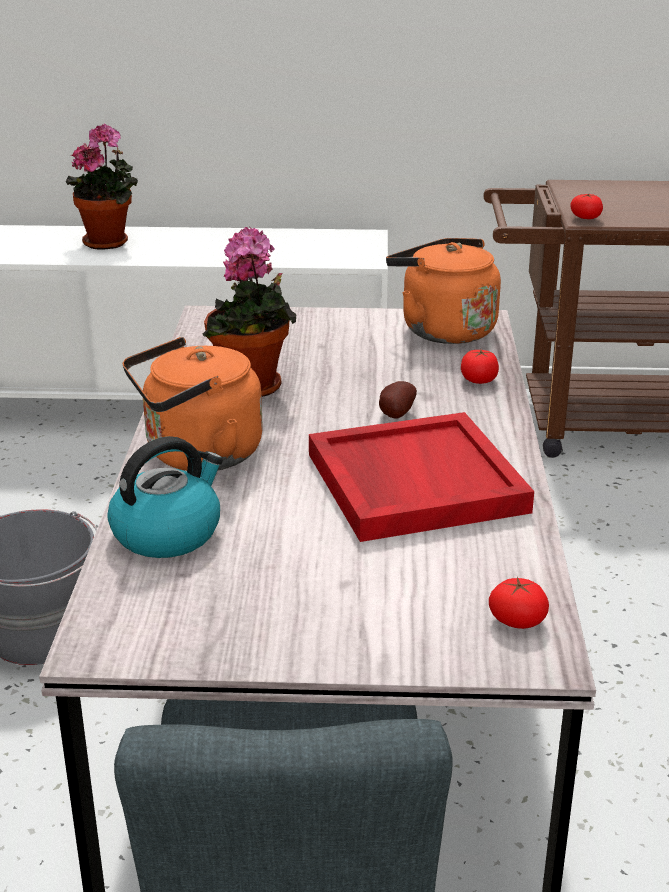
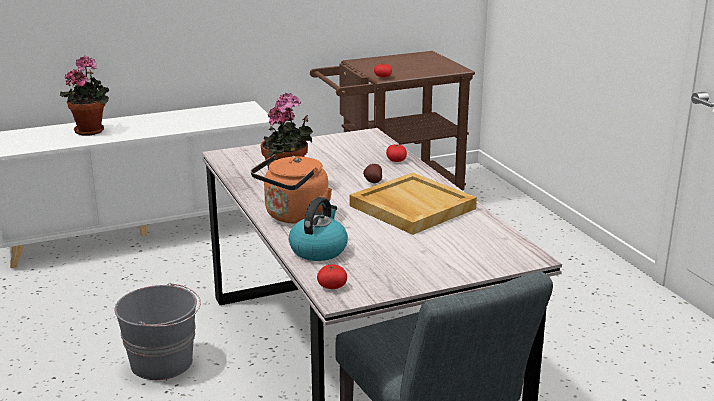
camera: 25 degrees left, 5 degrees down
(413, 482) = (411, 207): red tray -> beige tray
(443, 330) = (355, 141): orange kettle -> none
(517, 620) = (509, 248): tomato -> tomato (332, 286)

